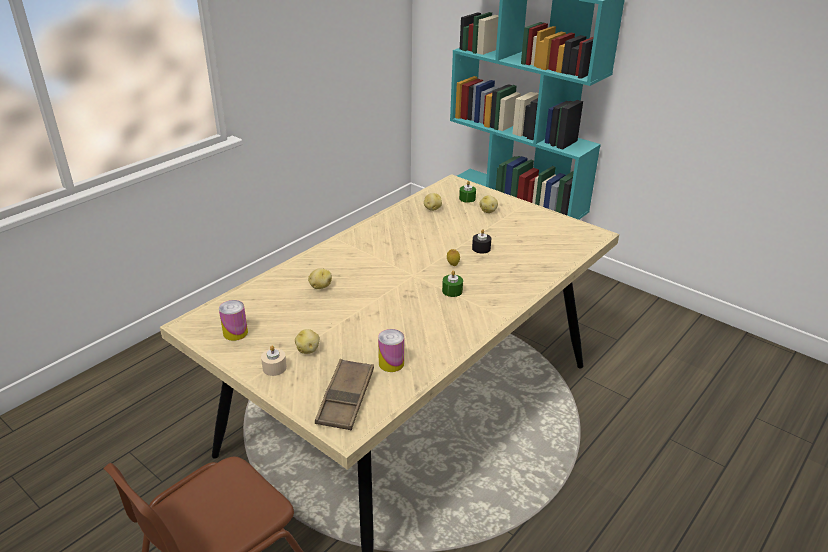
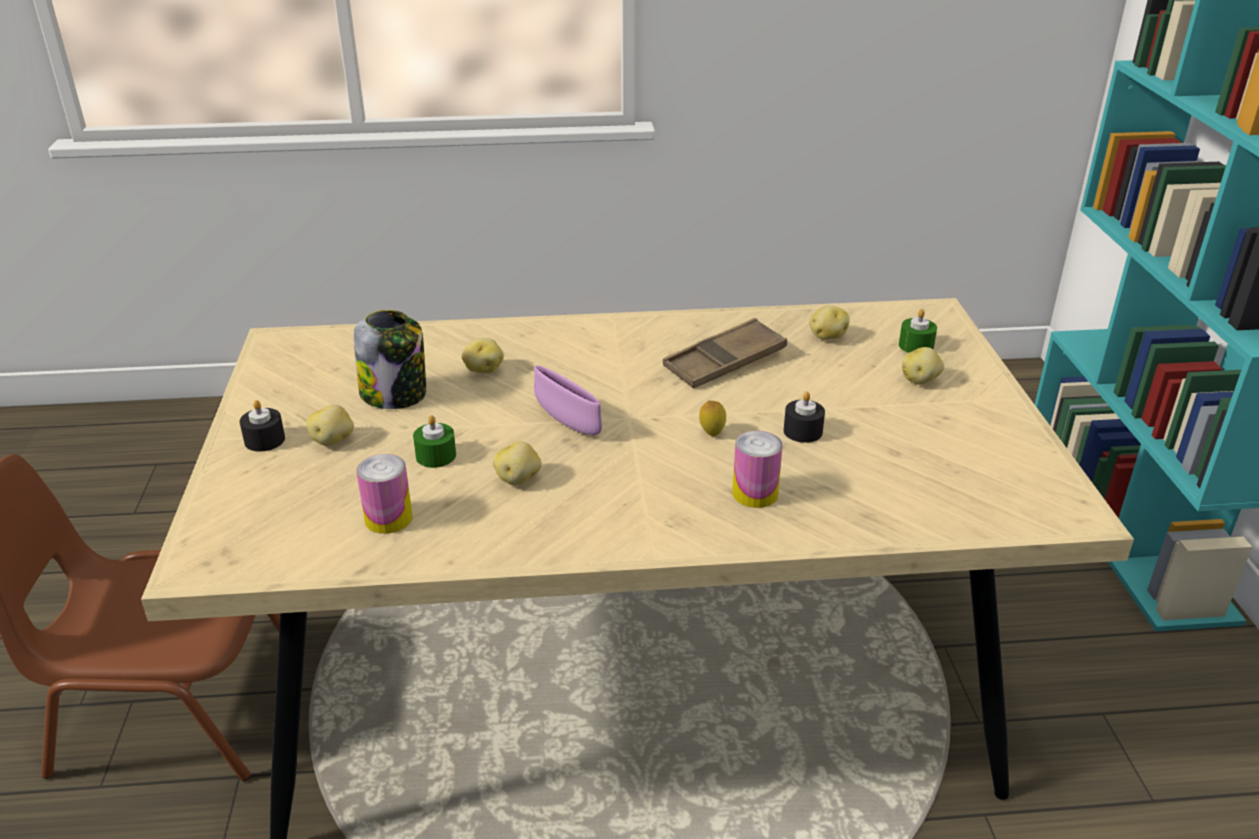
camera: 45 degrees right, 0 degrees up
(235, 333) = (300, 376): can -> can (755, 493)
(274, 368) = (264, 440): beige candle -> black candle
(299, 316) = (395, 394): none -> jar
(345, 399) = (264, 527): brown tray -> brown tray (725, 361)
(394, 289) = (567, 422): none -> purple bowl
(414, 320) = (518, 479): none -> potato
(452, 291) = (643, 469): green candle -> green candle (436, 456)

